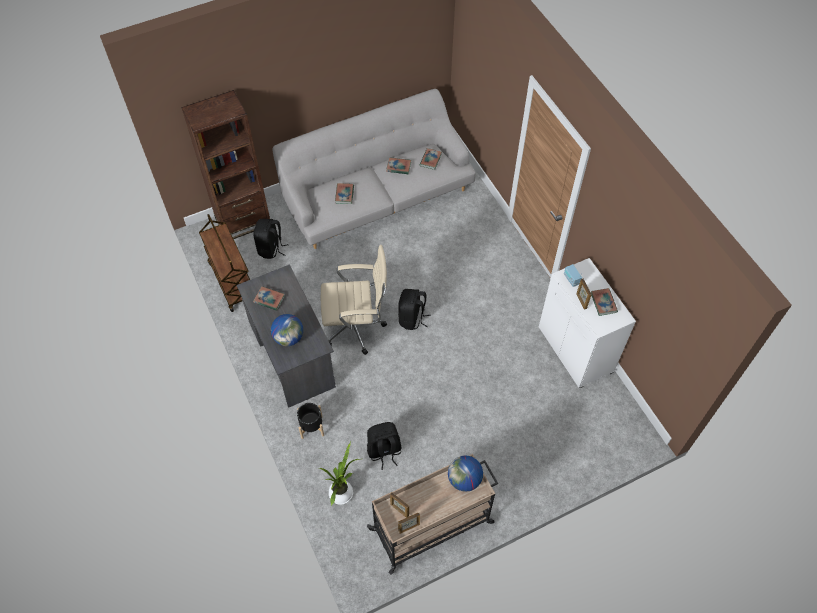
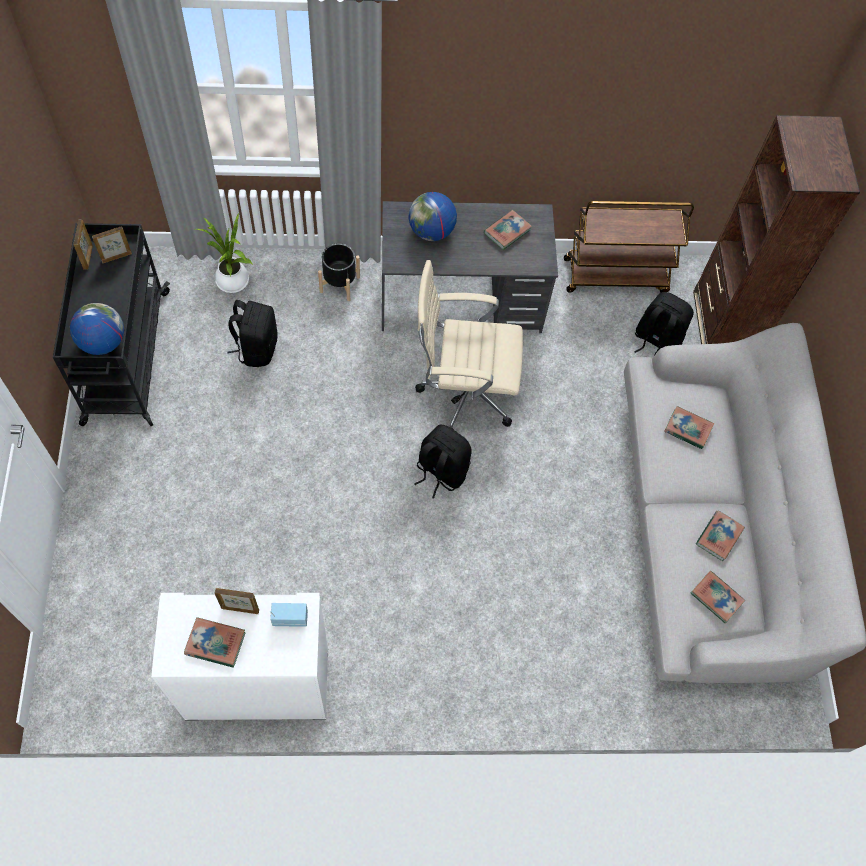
camera: 110 degrees right, 5 degrees up
(357, 328) = (462, 394): beige office chair -> beige office chair turned 75 degrees clockwise
(433, 525) = (126, 358): beige cart -> black cart

